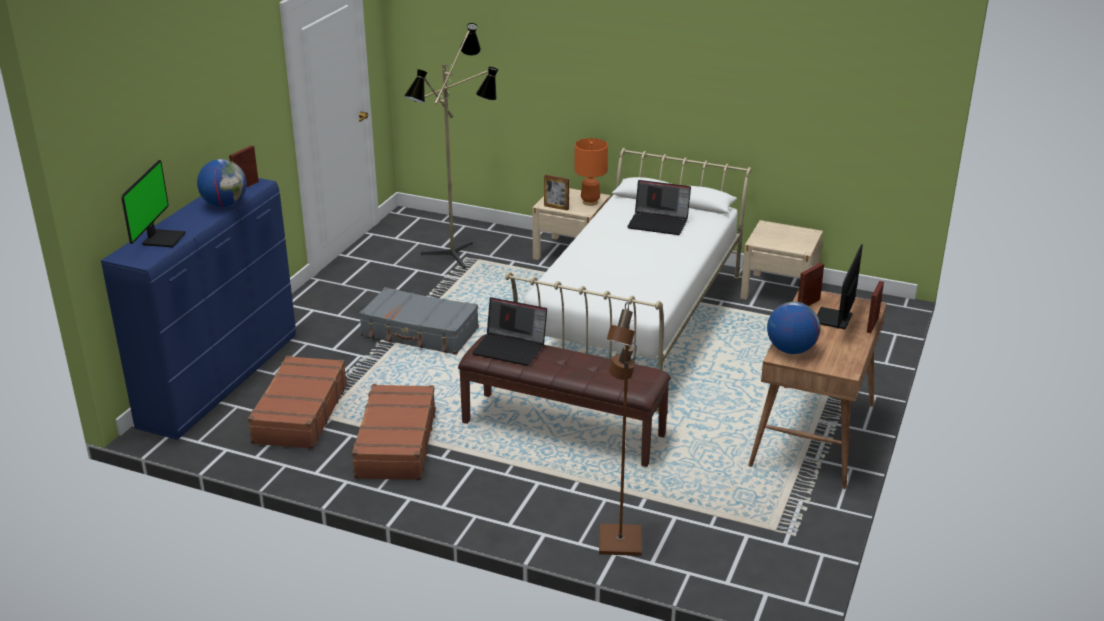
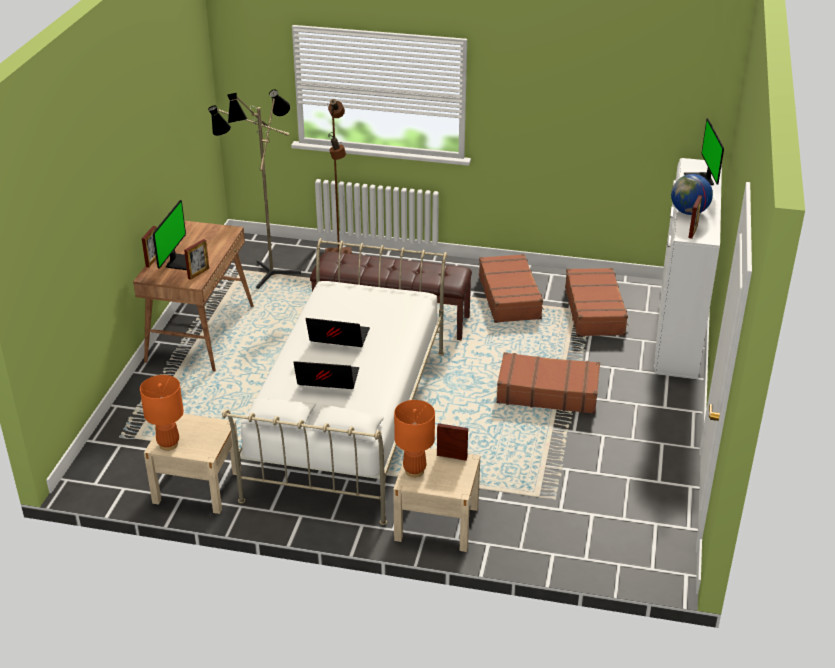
camera: 170 degrees right, 5 degrees up
(222, 381) = (677, 329): blue dresser -> white dresser
(420, 333) = (547, 392): grey suitcase -> brown suitcase
(458, 257) = (564, 499): floor lamp -> floor lamp (266, 274)
(511, 348) = (434, 275): laptop -> laptop (337, 338)
(790, 350) = (221, 236): globe -> none
(802, 233) = (168, 444): none -> orange table lamp

